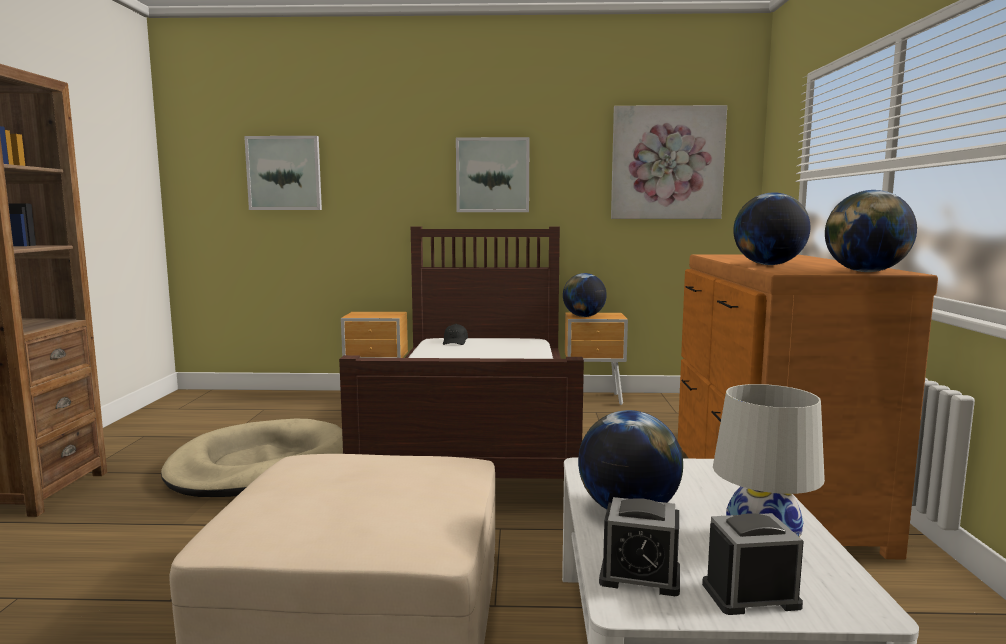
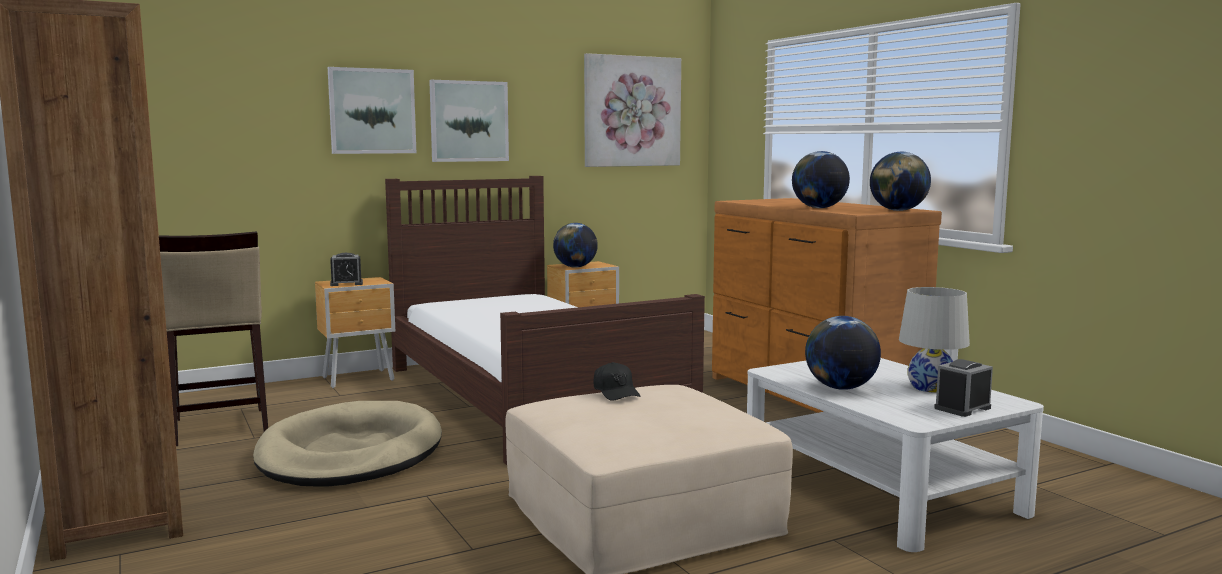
camera: 30 degrees left, 0 degrees up
(224, 423) = (219, 427): none -> beige stool
(284, 173) = (221, 116): picture -> picture (372, 111)
(455, 342) = (462, 304): black cap -> black cap (616, 392)
(640, 576) = (901, 412): alarm clock -> alarm clock (346, 283)

